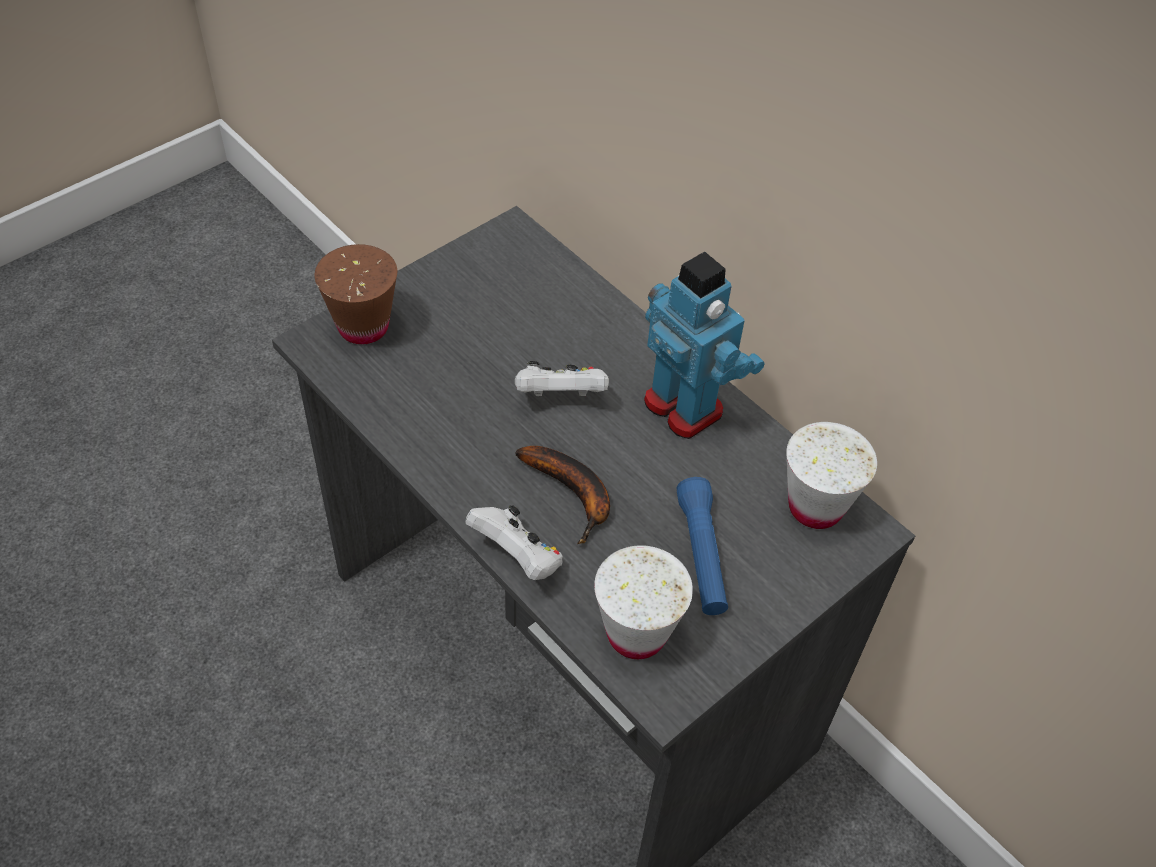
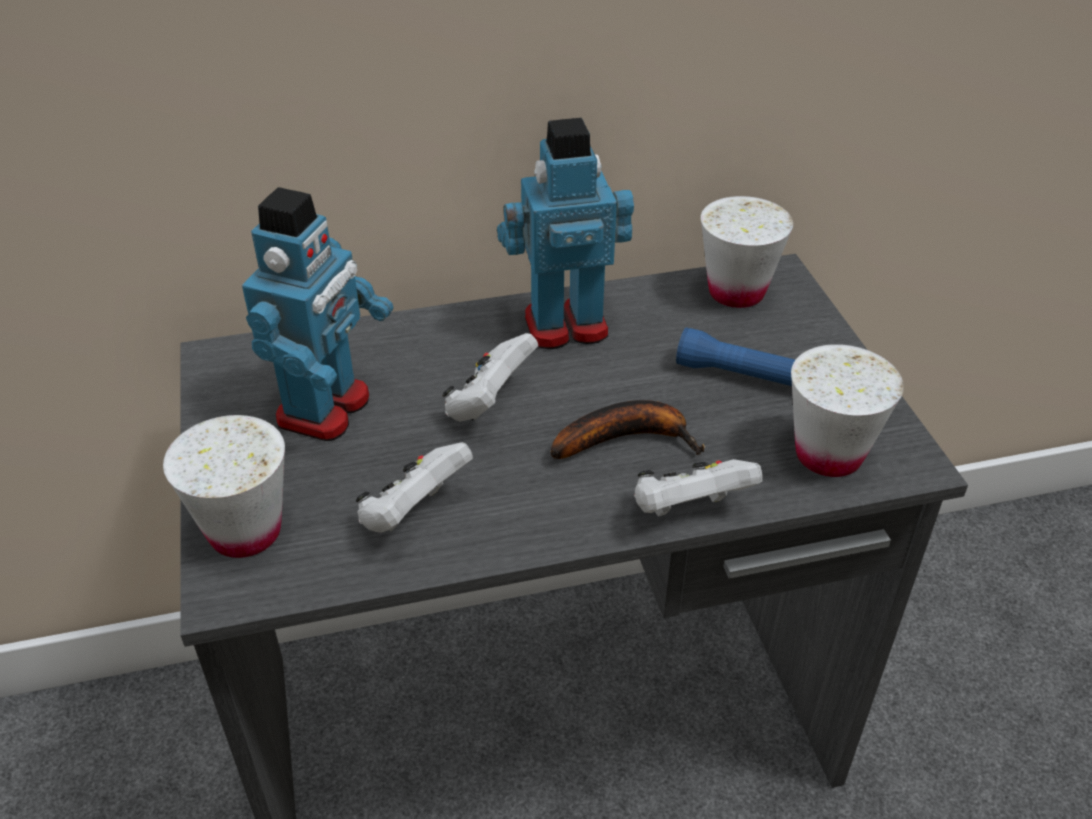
camera: 60 degrees left, 10 degrees down
(363, 327) = (245, 532): brown cup -> white cup
(426, 402) = (413, 513): none -> white game controller
(496, 311) = (326, 409): none -> toy robot

